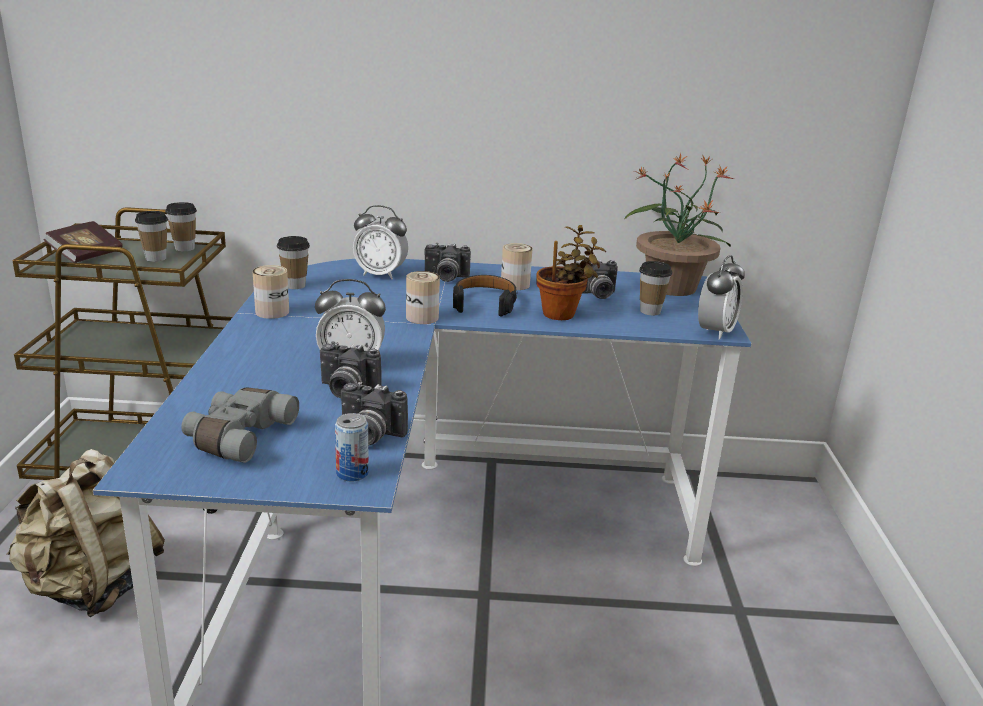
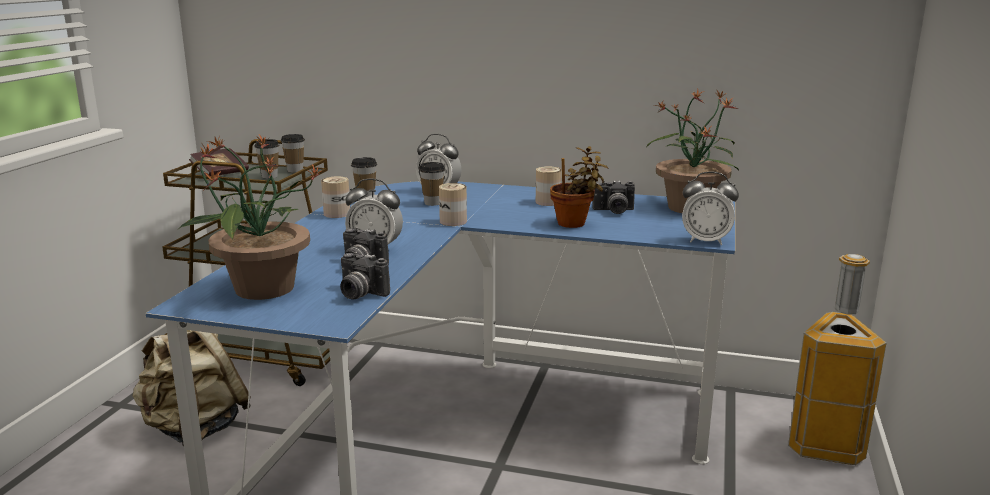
camera: 15 degrees right, 5 degrees down
(237, 436) = (262, 289): grey binoculars -> potted plant
(352, 473) = (331, 316): can -> none
(445, 278) = (491, 195): camera -> none
(484, 303) = (512, 213): black headphones -> none
(650, 311) = (656, 224): cup -> cup (432, 203)
(715, 332) = (706, 241): alarm clock -> alarm clock turned 60 degrees clockwise
(805, 530) = (825, 446): none -> trash can

